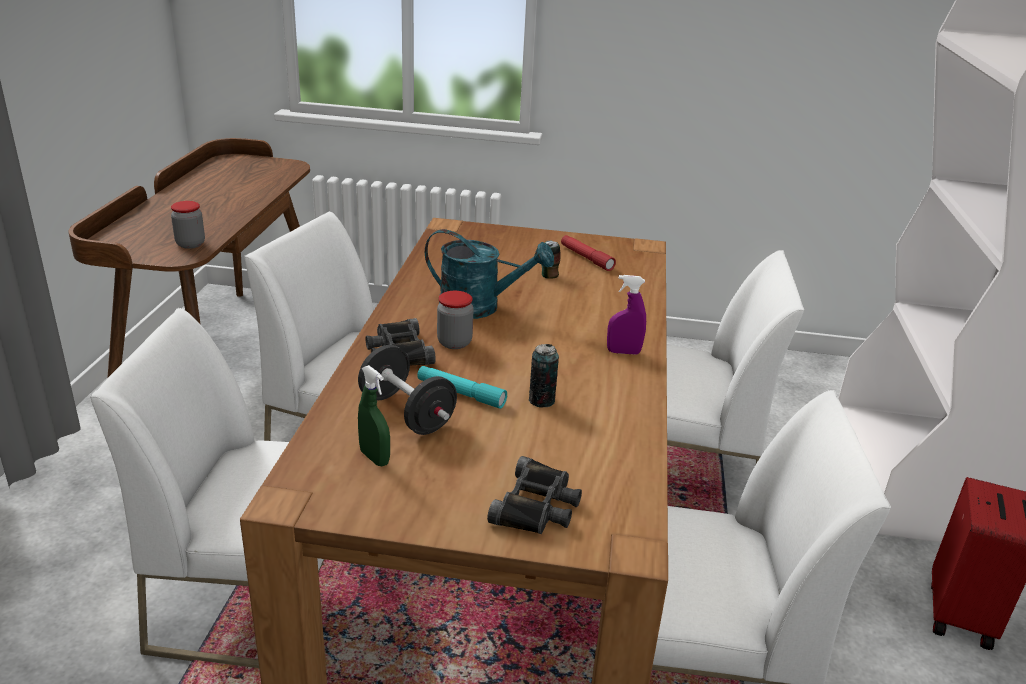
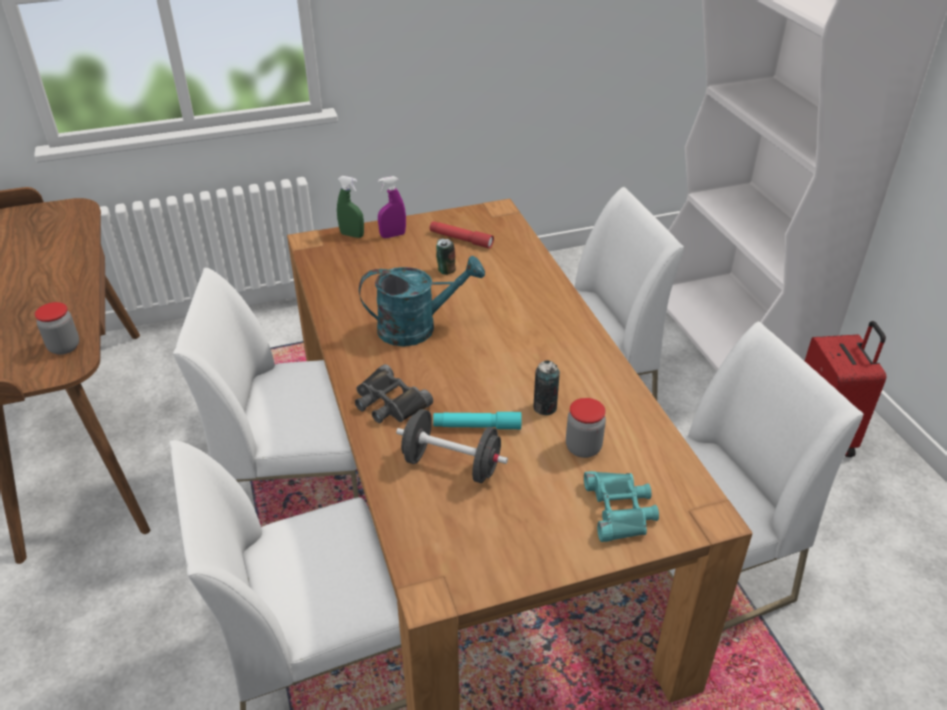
camera: 25 degrees left, 10 degrees up
(374, 458) = (463, 520): green spray bottle -> green spray bottle (352, 235)
(454, 342) = (428, 374): jar -> jar (583, 448)
(537, 506) = (620, 510): black binoculars -> turquoise binoculars
(623, 352) = (567, 332): purple spray bottle -> purple spray bottle (393, 235)

